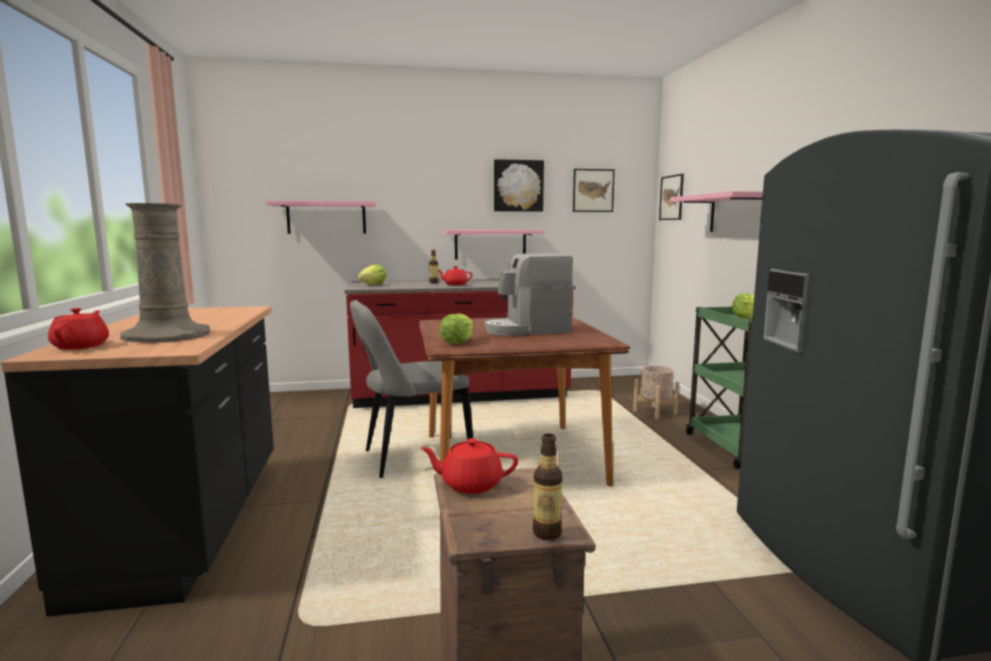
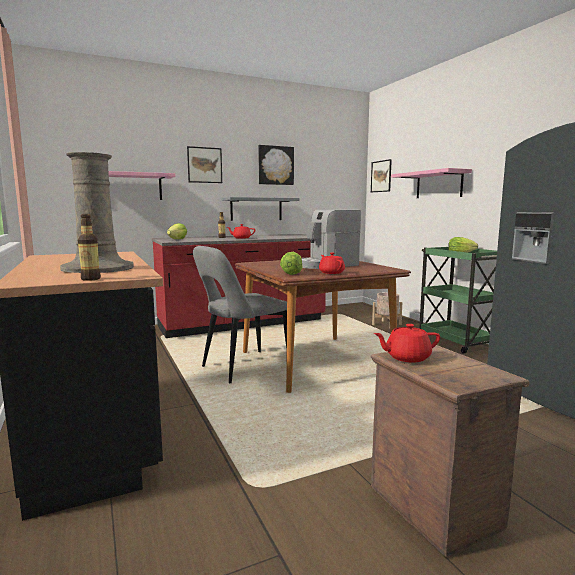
camera: 15 degrees left, 0 degrees up
(82, 346) = (39, 277): red teapot -> red teapot (331, 272)
(490, 244) = (256, 209): pink shelf -> grey shelf
(547, 533) = (496, 378): bottle -> bottle (91, 279)
(593, 190) = (326, 170): picture -> picture (204, 165)

